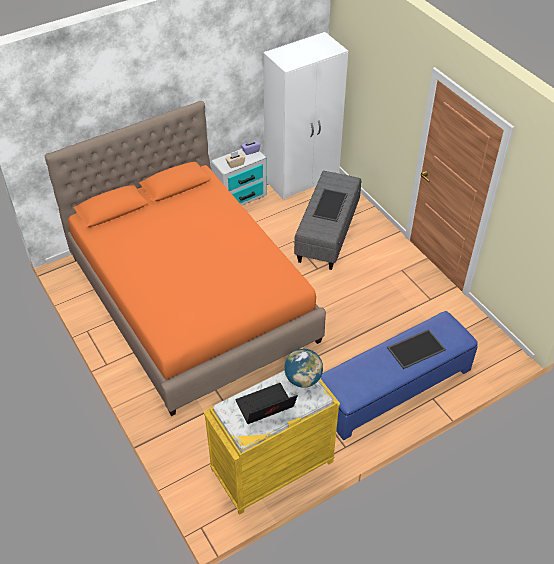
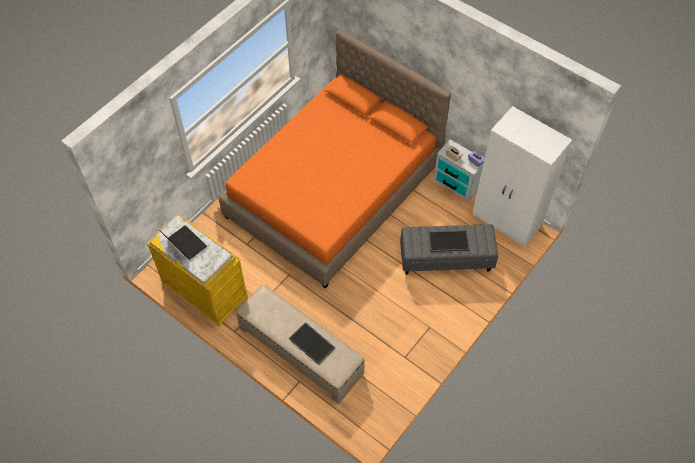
camera: 70 degrees right, 10 degrees up
(303, 379) = (215, 259): globe -> none
(393, 387) = (300, 350): blue bench -> beige bench

